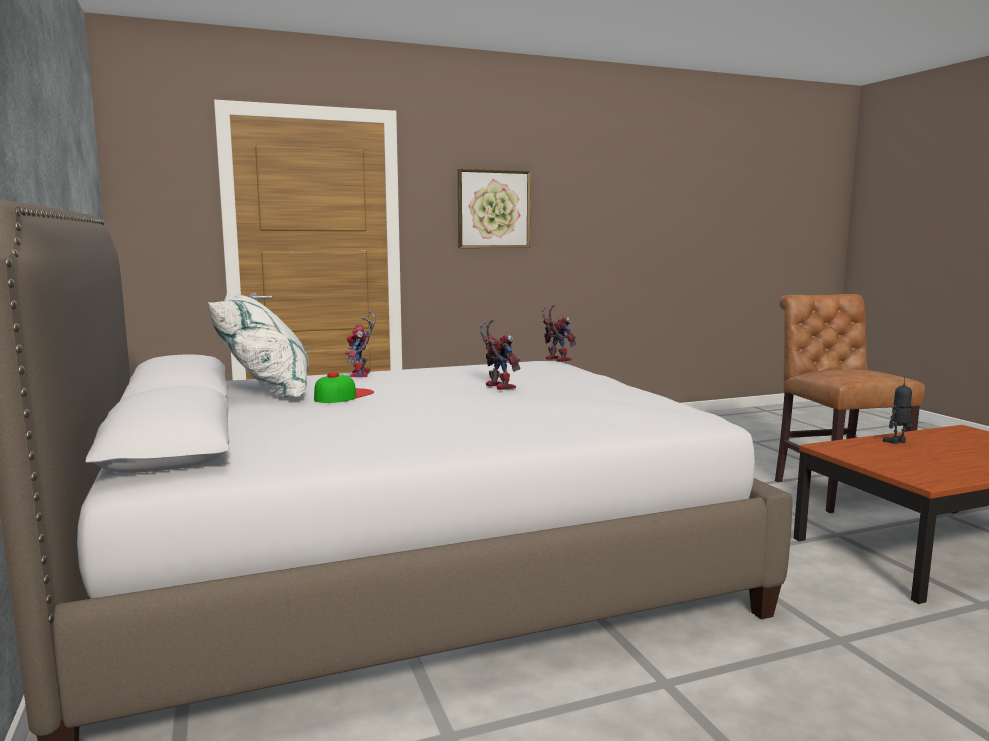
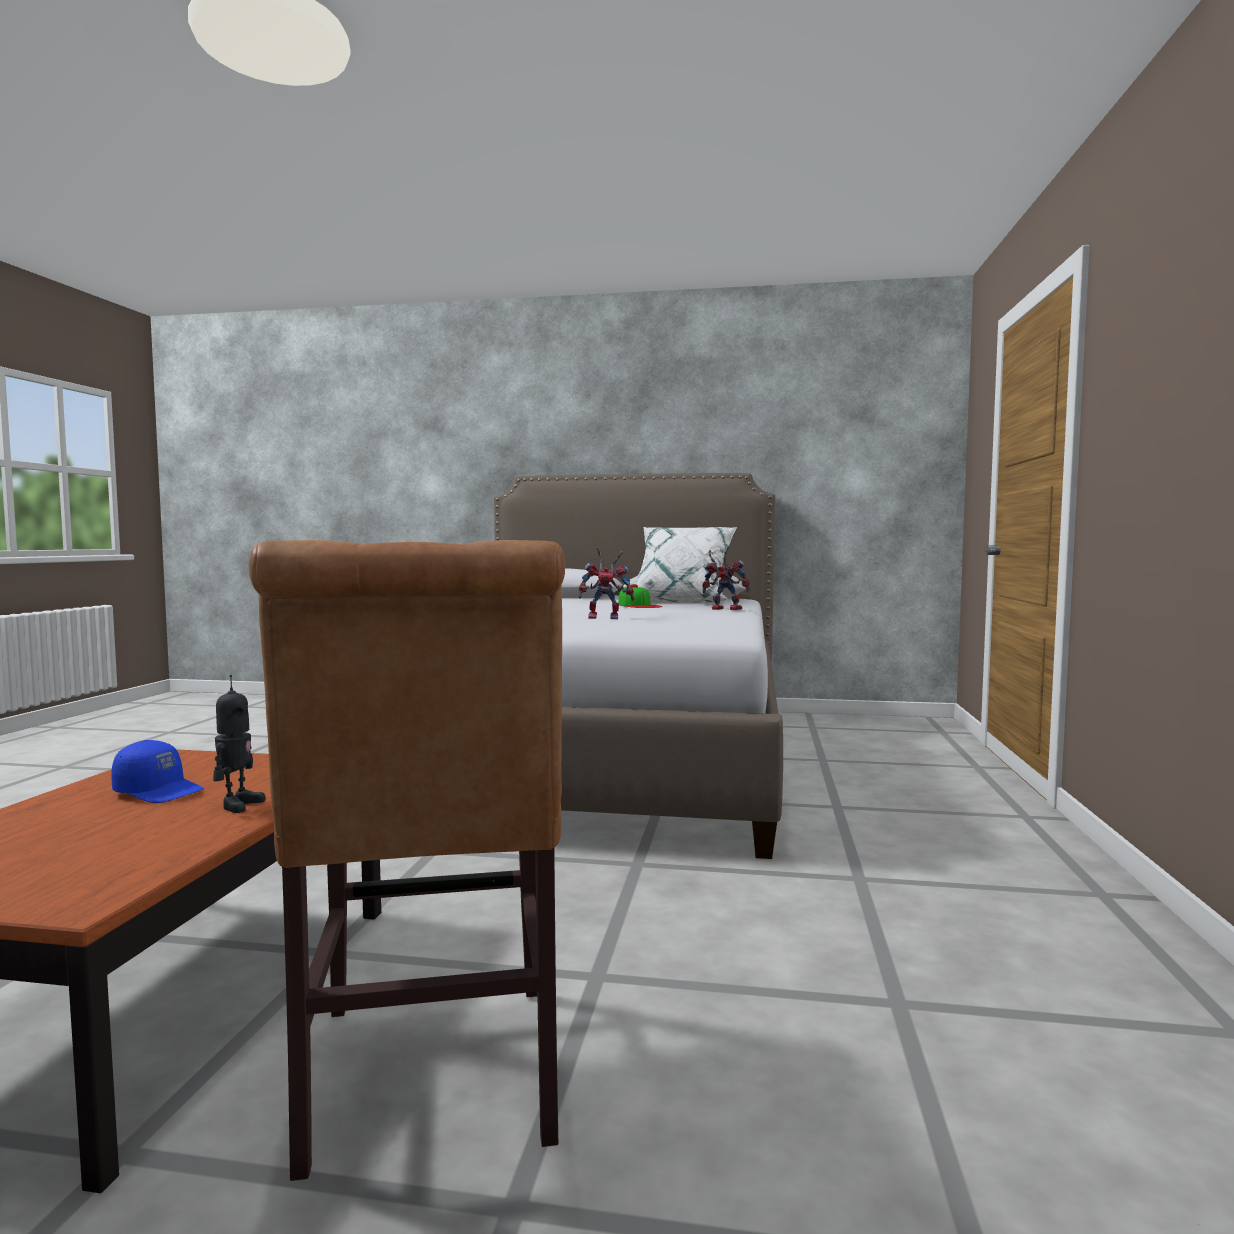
camera: 120 degrees right, 5 degrees down
(493, 209) = (1160, 374): picture -> none
(555, 360) = (739, 636): toy robot -> none
(834, 491) = (431, 1083): brown chair -> brown chair turned 60 degrees clockwise
(937, 459) = (160, 791): none -> blue cap

